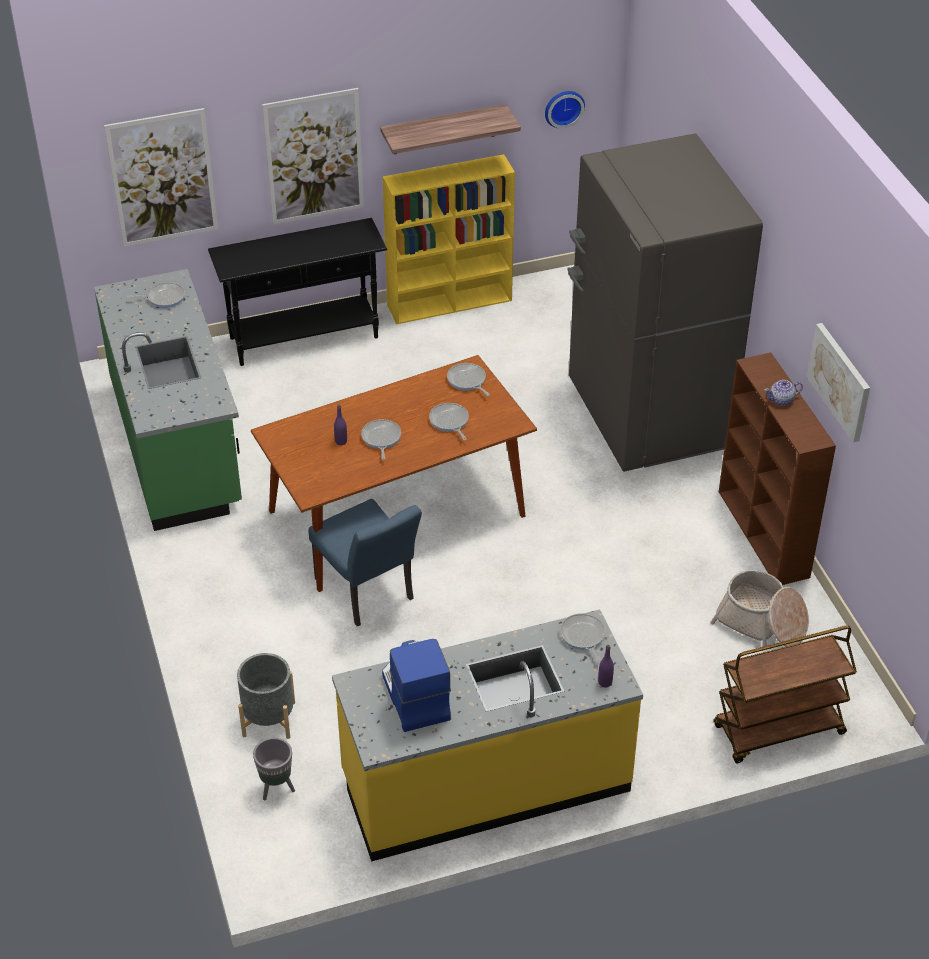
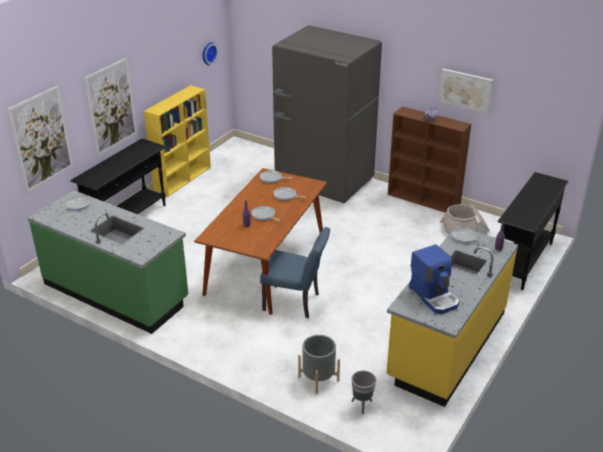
camera: 40 degrees left, 10 degrees down
(414, 697) = (434, 296): coffee machine -> coffee machine turned 150 degrees counterclockwise
(444, 130) = (164, 76): shelf -> none
(778, 731) = (523, 261): brown cart -> black console table

